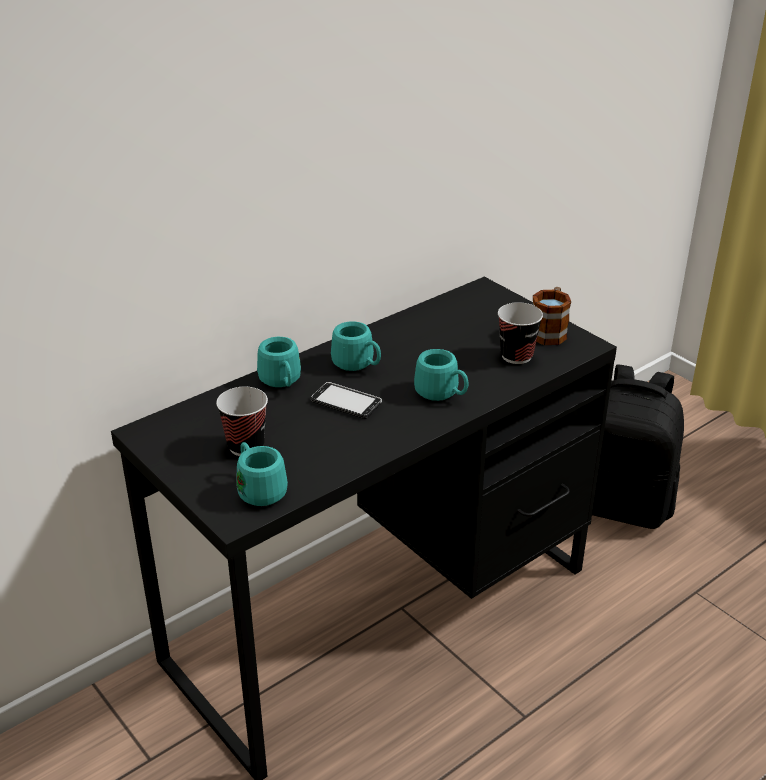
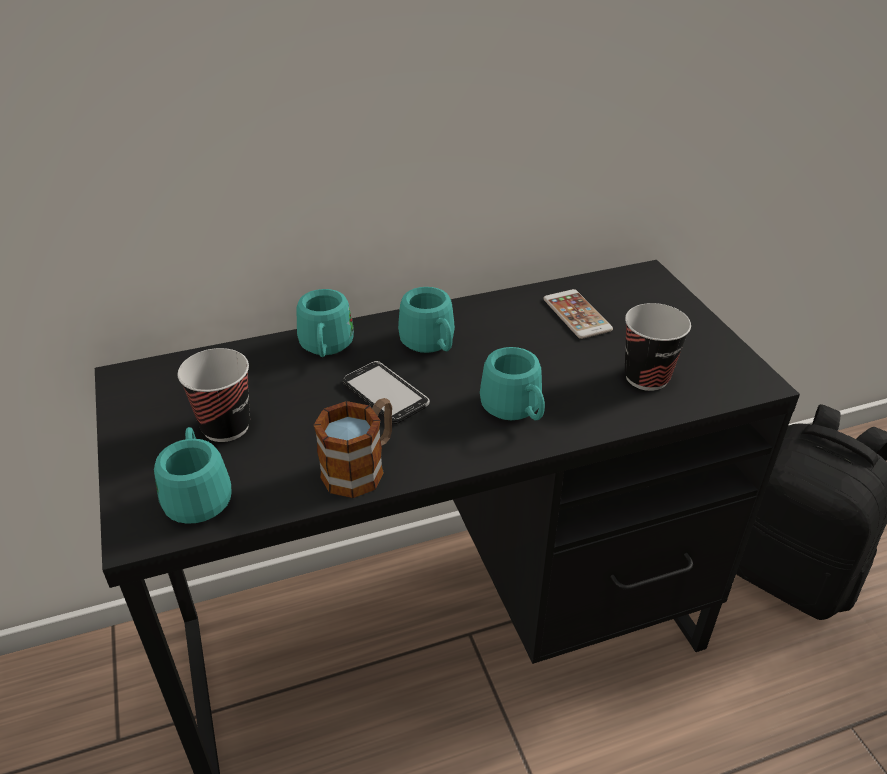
camera: 20 degrees right, 5 degrees up
(448, 324) = (577, 314): none -> phone
(549, 331) = (710, 351): mug -> mug (361, 467)

